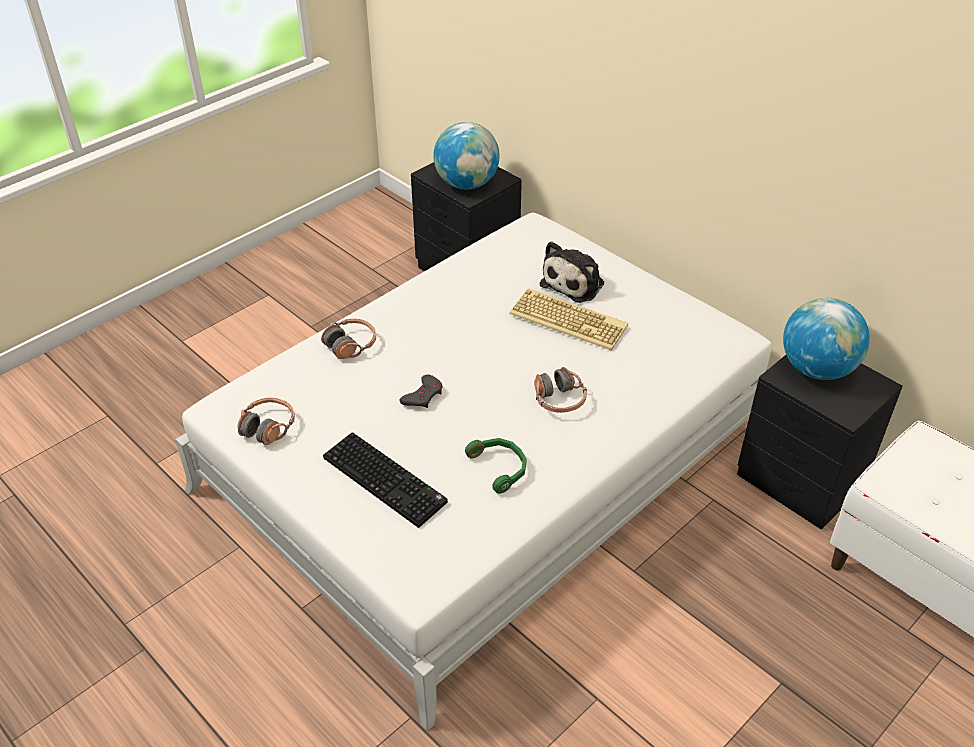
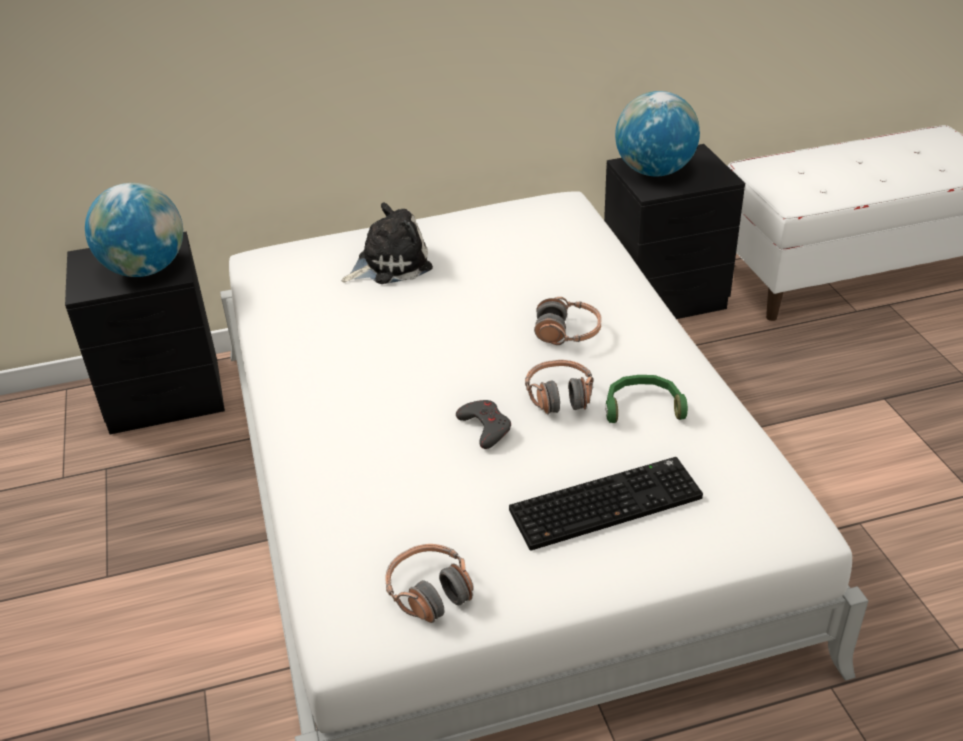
camera: 60 degrees left, 5 degrees down
(351, 345) = (334, 464): headphones -> headphones (560, 396)
(570, 319) = (451, 283): keyboard -> none
(575, 283) = (389, 264): plush toy -> plush toy turned 90 degrees counterclockwise

